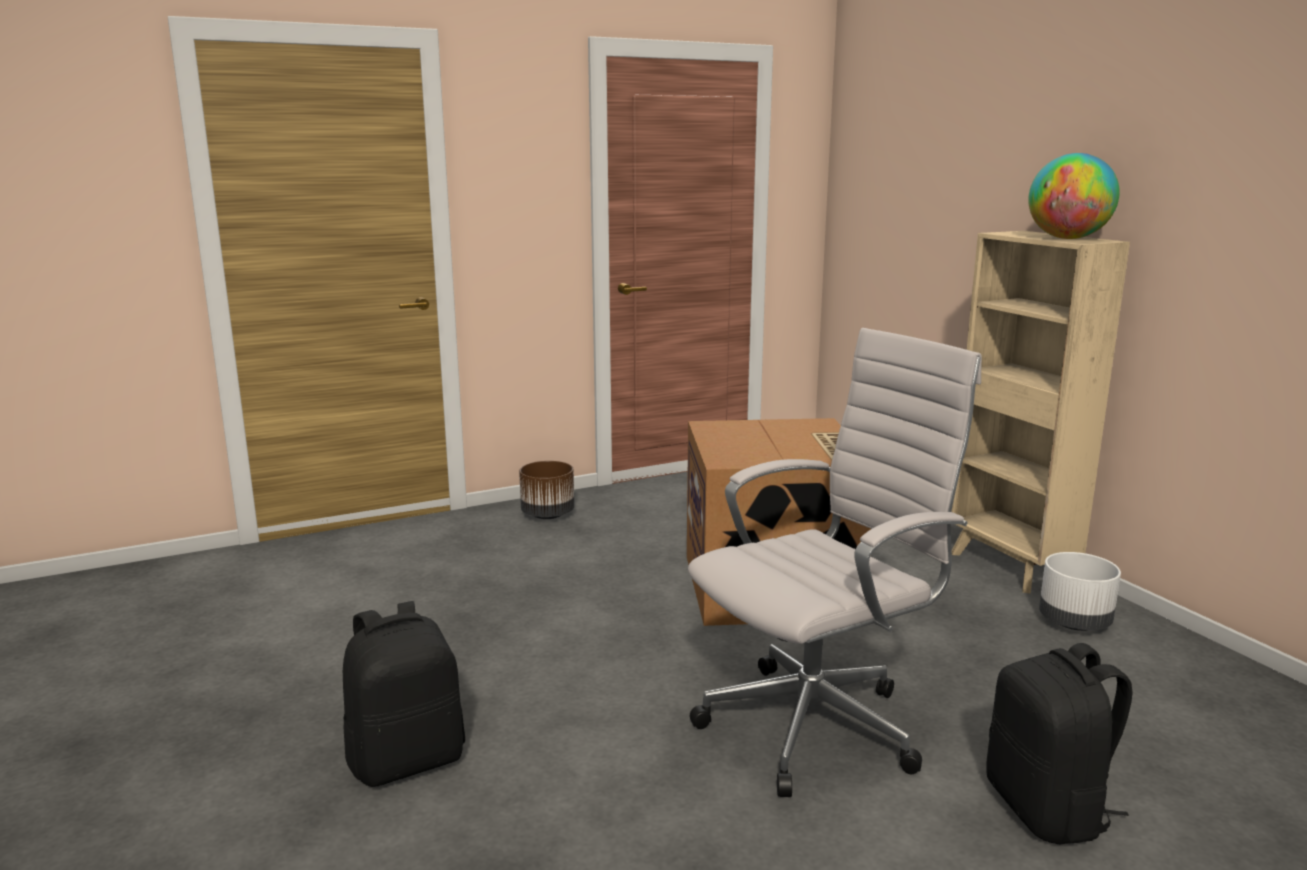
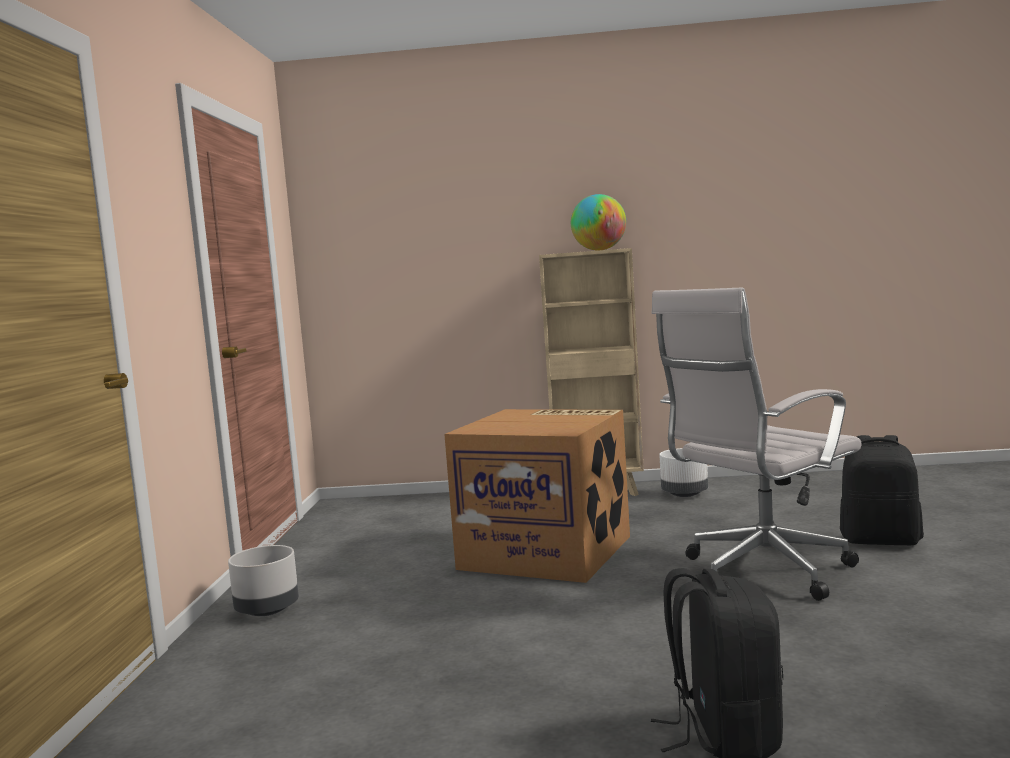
camera: 60 degrees left, 10 degrees down
(548, 515) = (268, 610): brown planter -> grey planter
(818, 724) = (761, 573): white office chair -> white office chair turned 120 degrees counterclockwise

